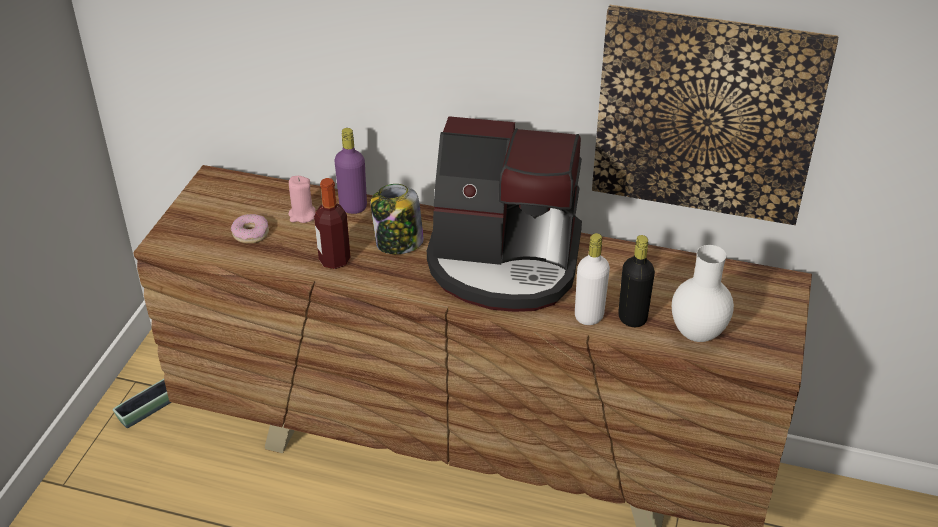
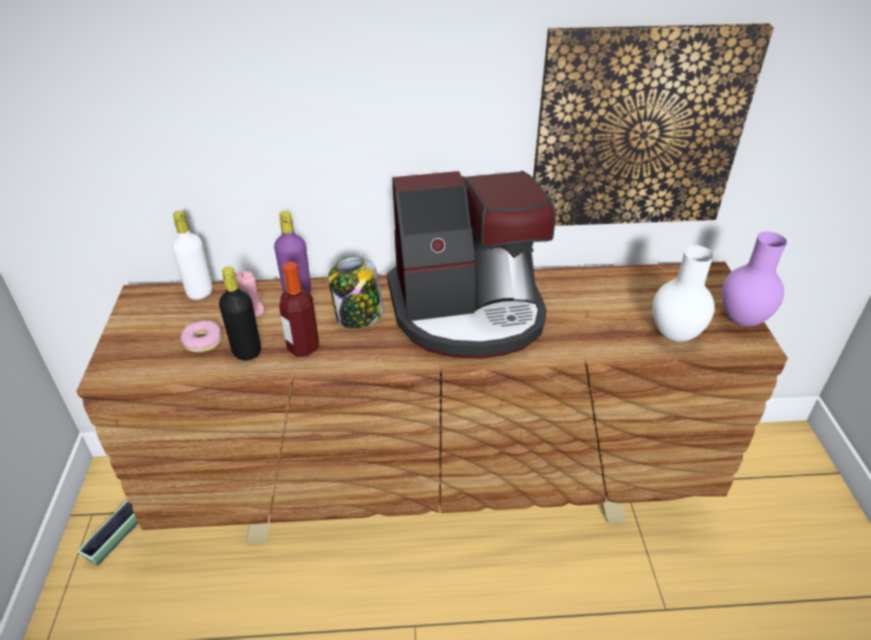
camera: 20 degrees left, 0 degrees up
(589, 316) = (573, 342): white bottle -> white bottle (200, 292)
(632, 318) = (611, 334): black bottle -> black bottle (247, 351)
(782, 336) = (742, 319): none -> purple vase

